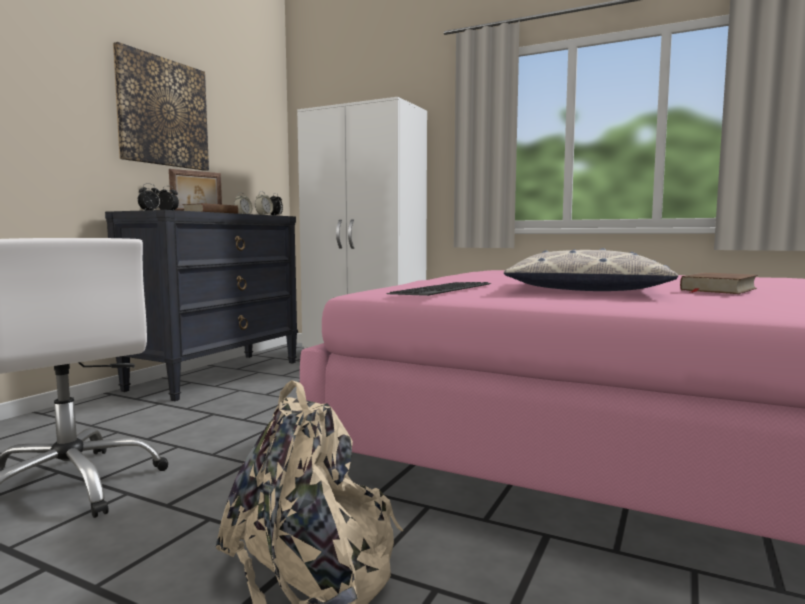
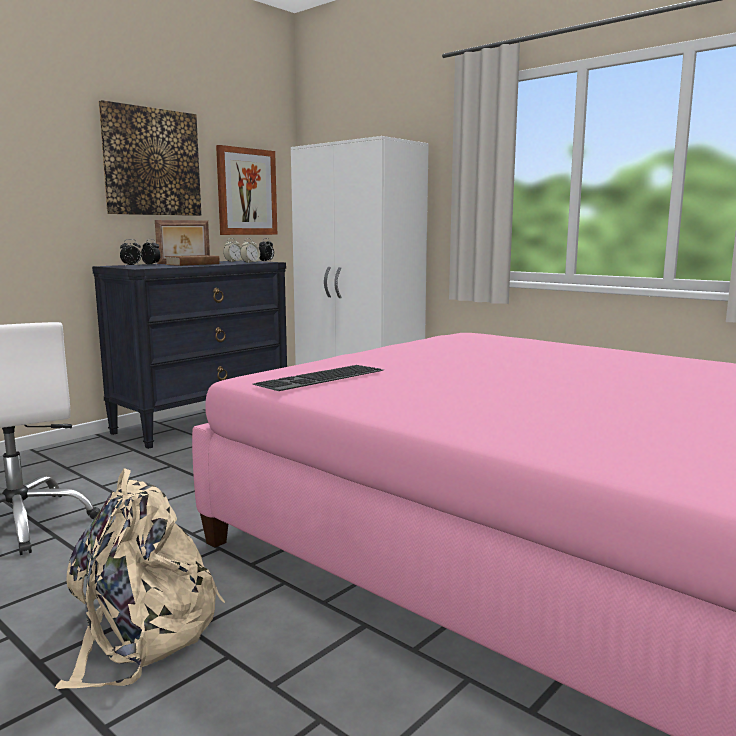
camera: 15 degrees right, 5 degrees up
(246, 153) = (246, 192): none -> picture
(587, 289) = (463, 386): pillow -> none
(718, 289) = (601, 396): brown book -> none

